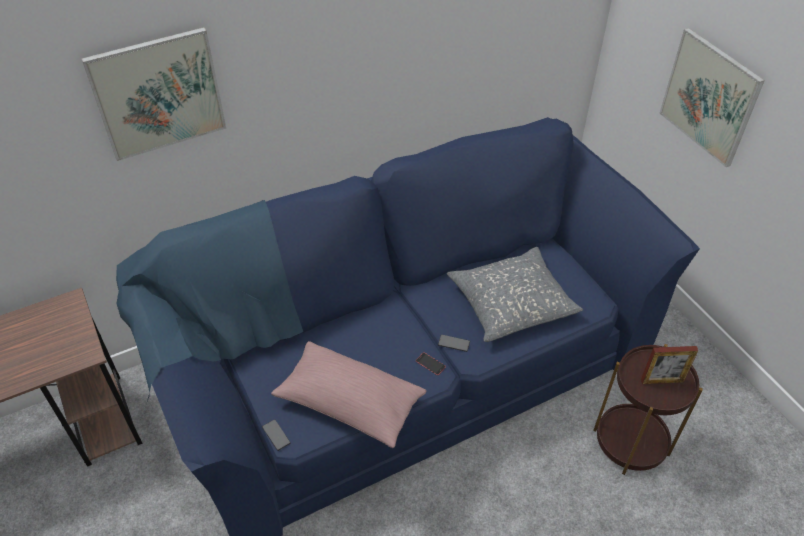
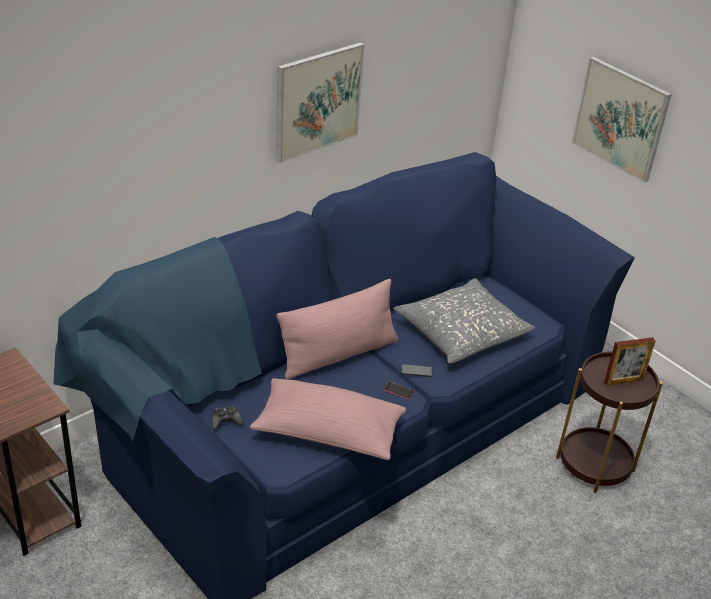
camera: 15 degrees left, 10 degrees down
(158, 94) = (118, 126): picture -> picture (318, 101)
(258, 378) = (225, 421): none -> black game controller
(276, 435) = (262, 468): phone -> none
(384, 315) = (338, 354): none -> pink pillow

